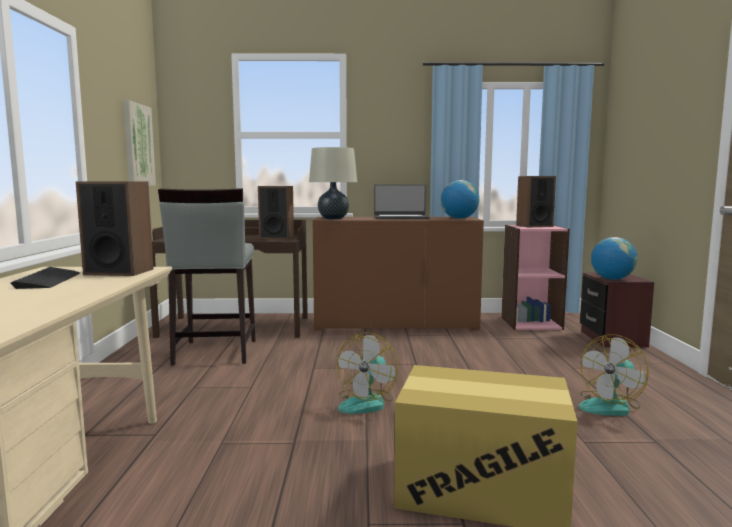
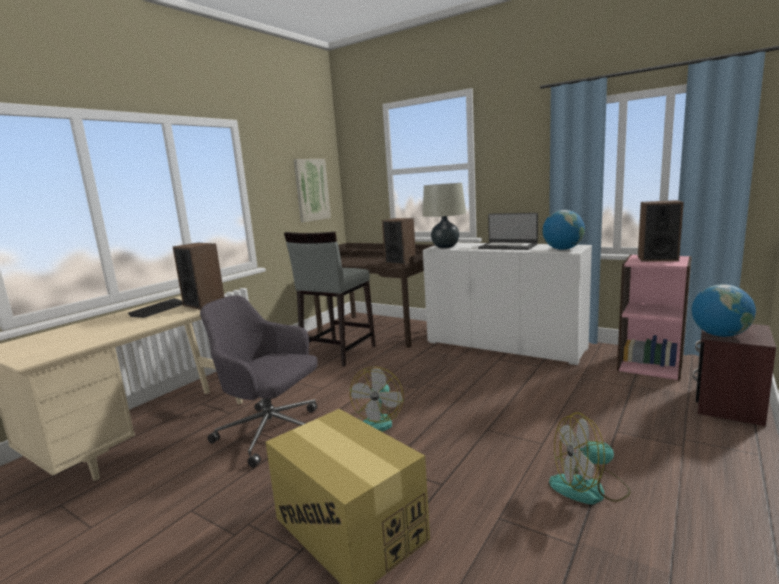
camera: 35 degrees right, 5 degrees up
(253, 439) = (272, 432): none -> grey office chair
(367, 402) = (377, 422): fan -> fan turned 45 degrees counterclockwise
(395, 324) = (504, 345): brown cabinet -> white cabinet

